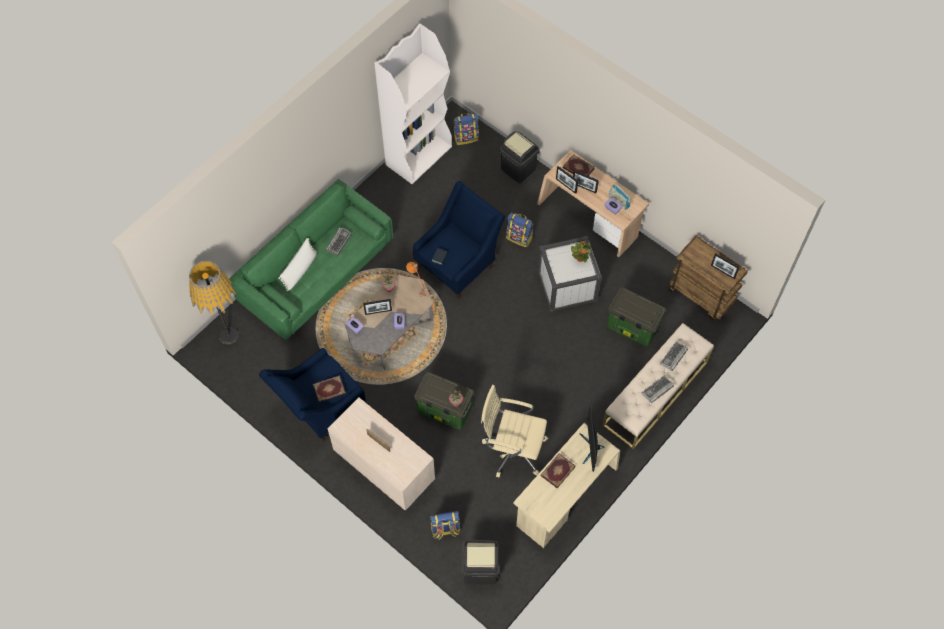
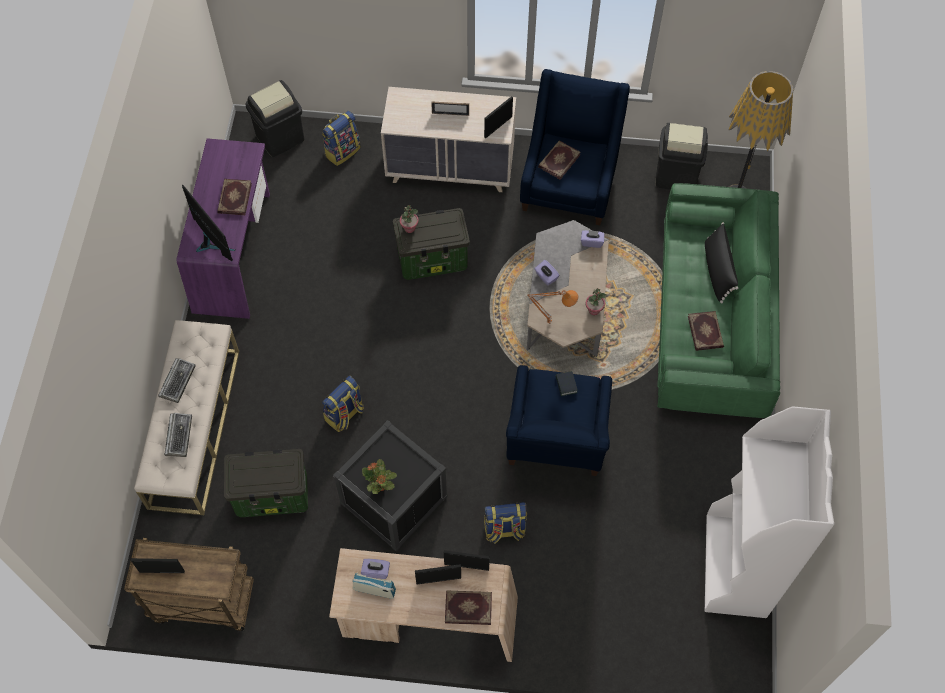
camera: 145 degrees right, 0 degrees up
(300, 270) = (717, 270): white pillow -> black pillow
(339, 242) = (706, 331): keyboard -> book
(378, 312) = (582, 275): picture frame -> picture frame (498, 127)
(466, 137) = (698, 643): backpack -> backpack (345, 415)
(512, 449) = (326, 266): beige office chair -> none
(518, 169) = (584, 637): black trash can -> black trash can (676, 175)
(565, 496) = (235, 252): beige desk -> purple desk
(567, 286) = (393, 500): white storage box -> black storage box

